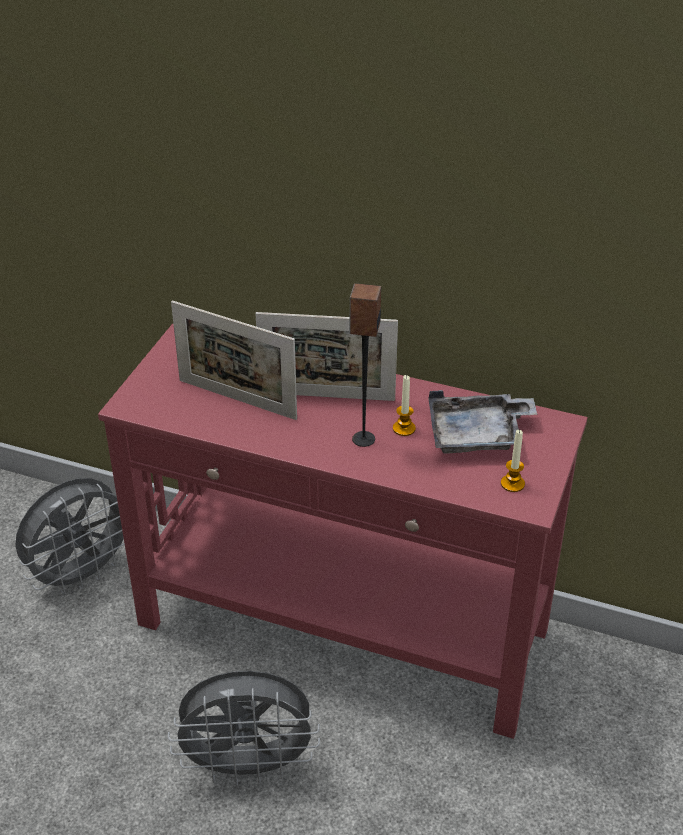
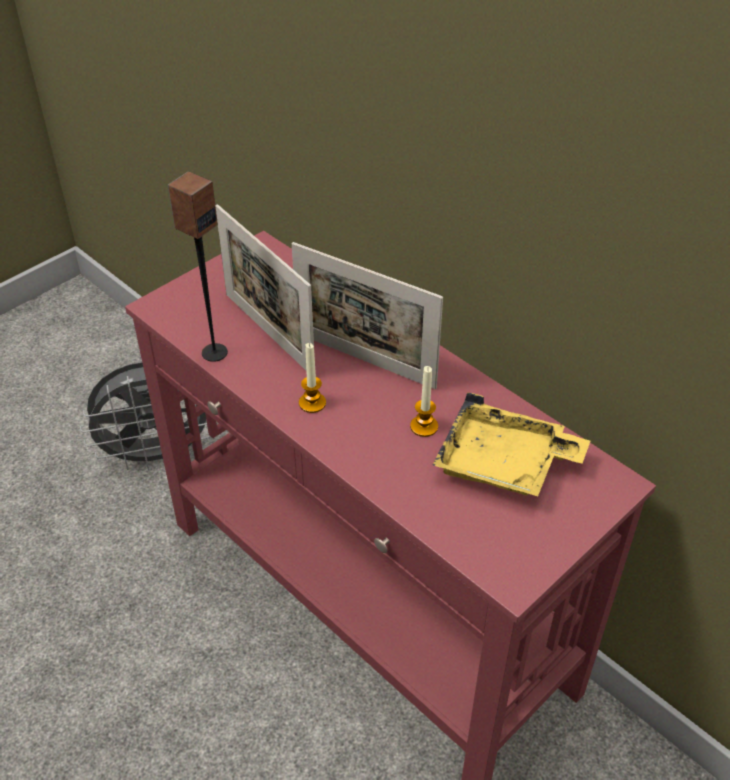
camera: 25 degrees right, 5 degrees up
(249, 766) = (194, 717): grey fan -> none
(363, 439) = (370, 424): speaker -> speaker (214, 352)
(477, 435) = (504, 464): grey tray -> yellow tray
(512, 484) = (507, 541): candle -> candle (312, 403)

